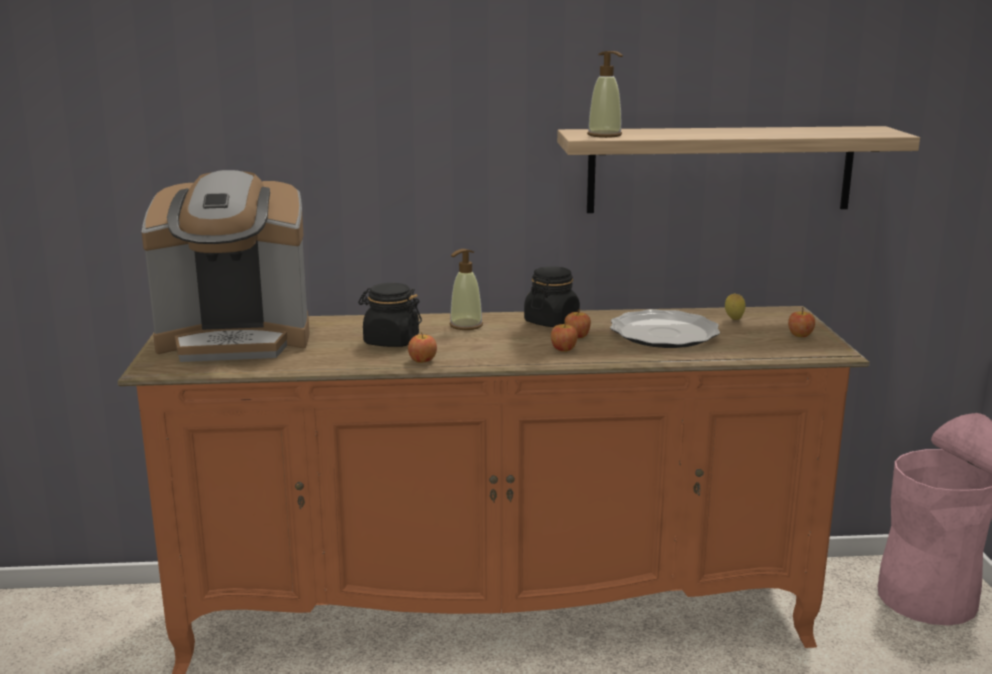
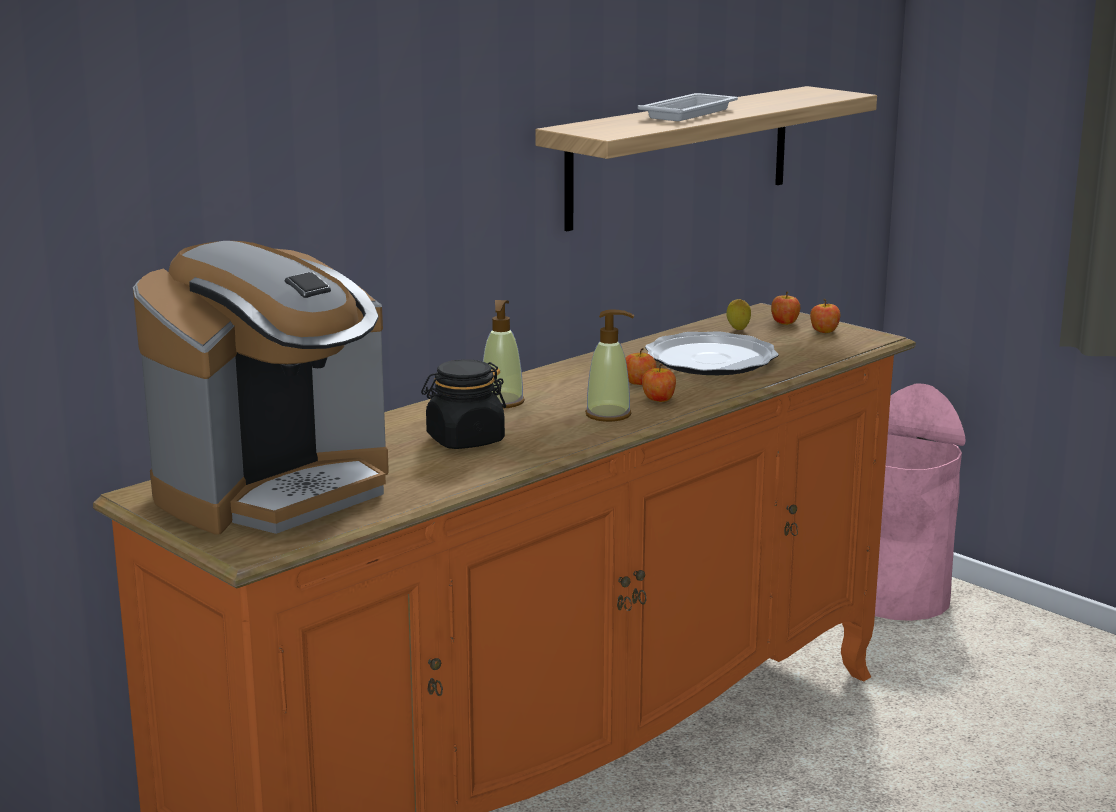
camera: 40 degrees left, 0 degrees up
(422, 360) = (549, 450): apple -> apple (785, 322)
(551, 322) = (579, 375): black jar -> none
(604, 135) = (618, 129): soap dispenser -> soap dispenser (608, 415)
(702, 132) = (689, 113): none -> white tray

